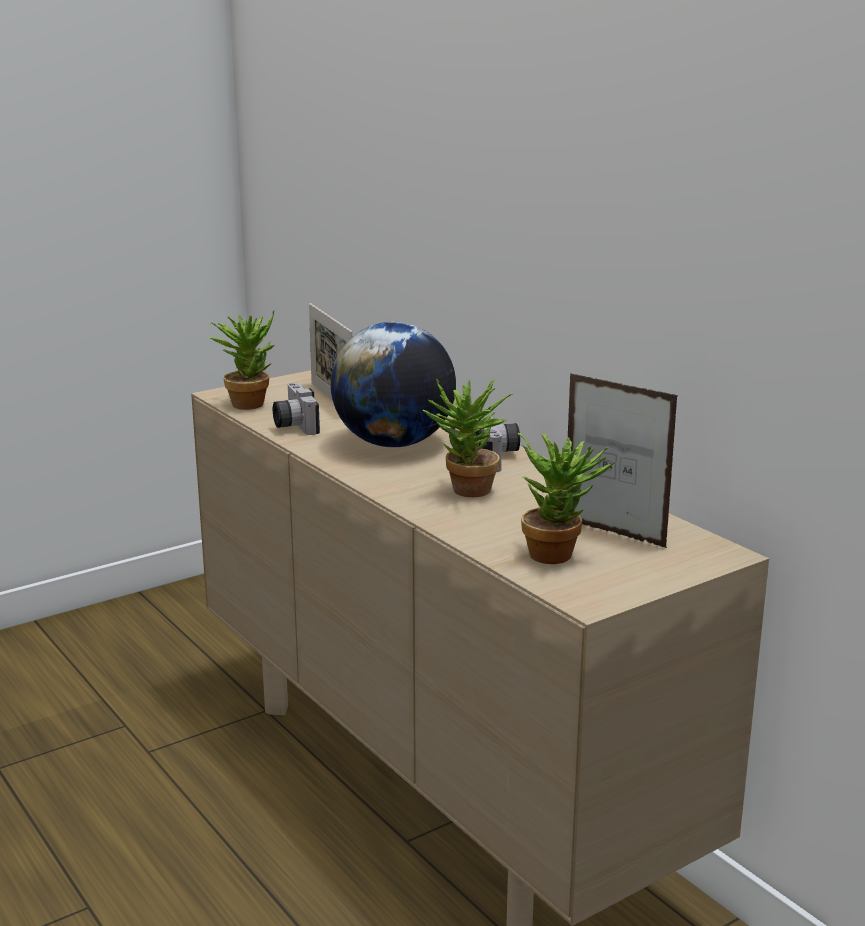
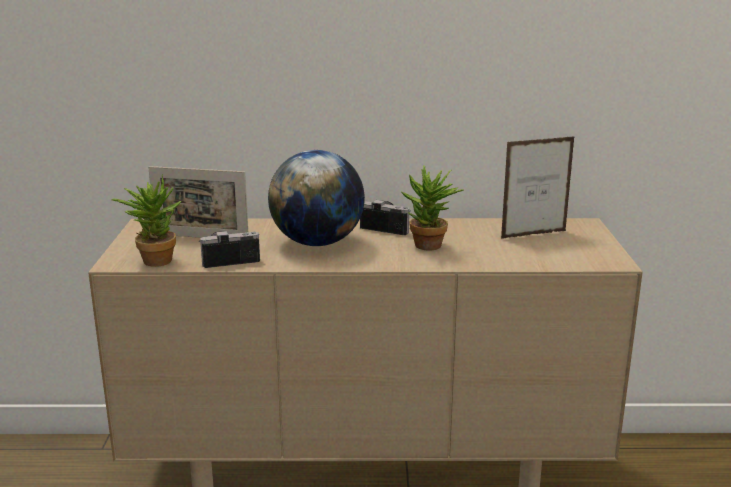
camera: 55 degrees left, 0 degrees up
(293, 425) = (229, 259): camera -> camera turned 150 degrees clockwise
(559, 553) = (546, 252): potted plant -> none

